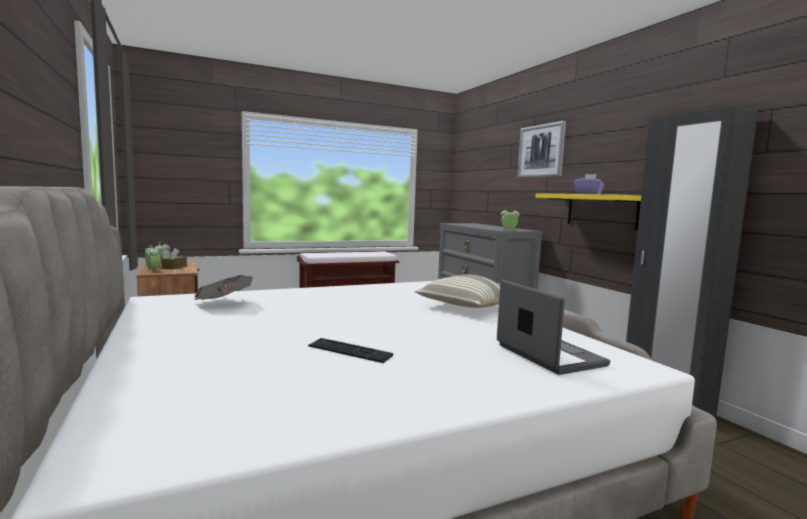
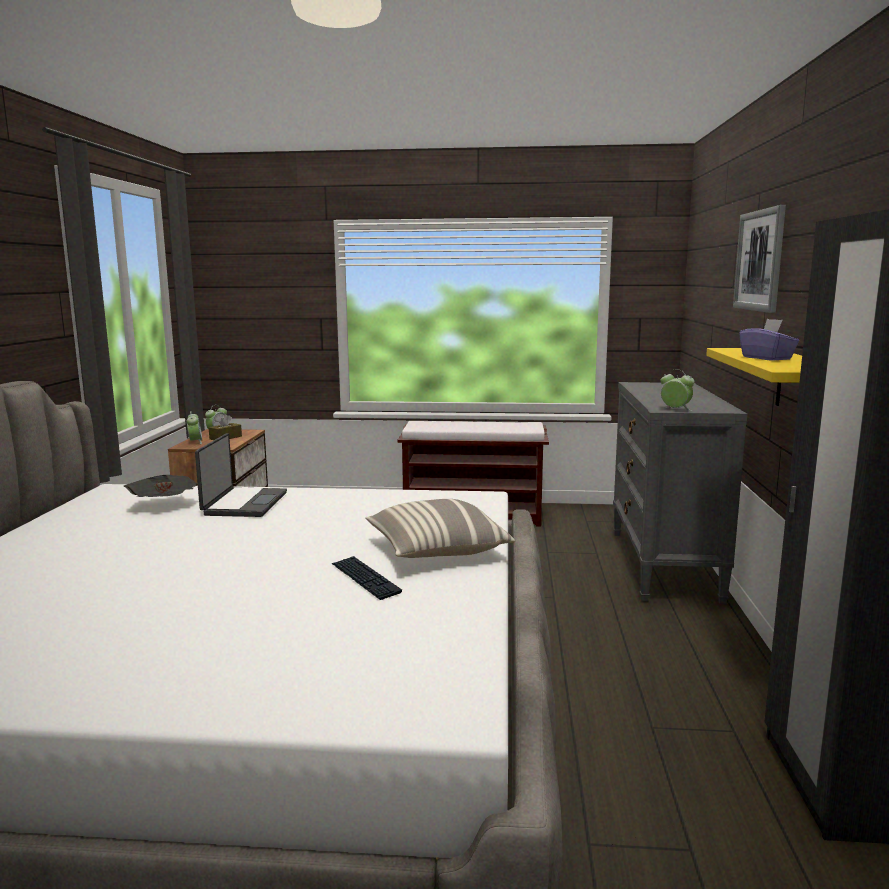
camera: 30 degrees right, 5 degrees up
(349, 352) = (148, 601): keyboard -> keyboard (365, 579)
(548, 355) = (361, 659): laptop -> laptop (243, 504)

